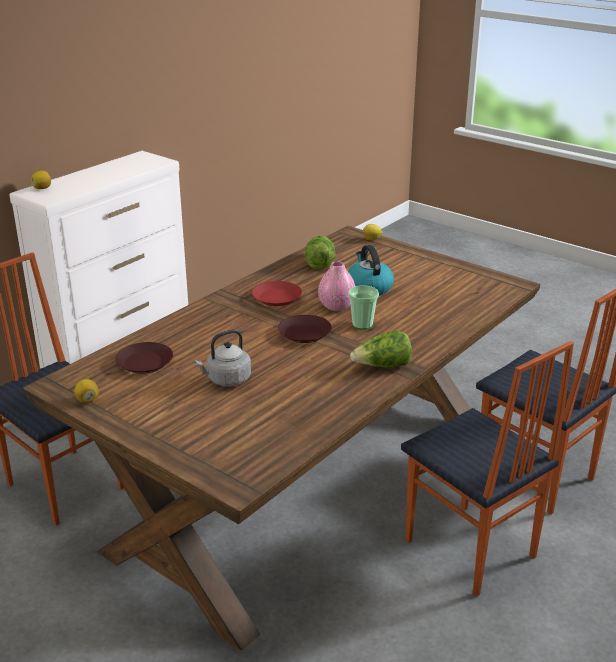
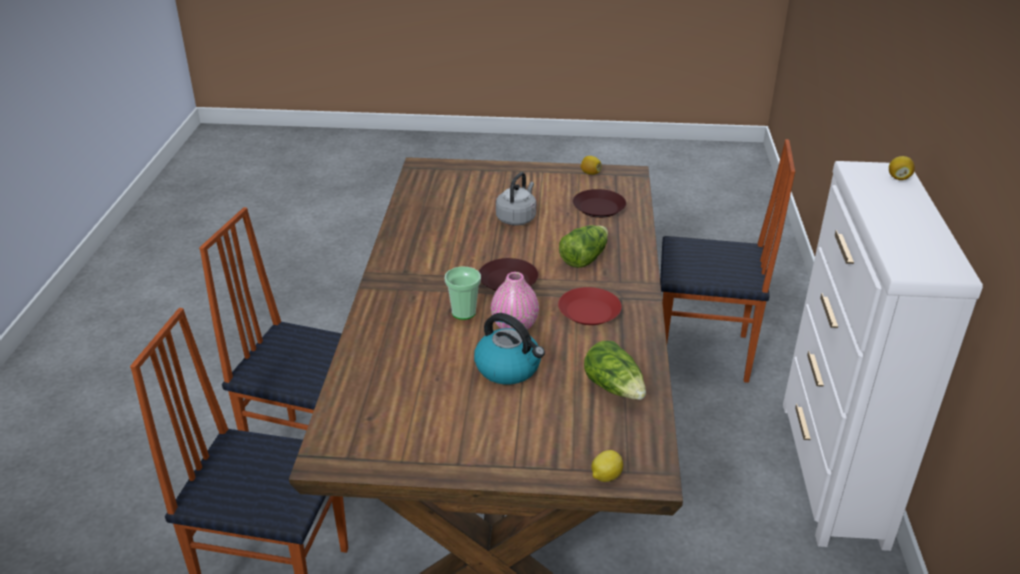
camera: 145 degrees right, 5 degrees up
(383, 366) = (401, 275): lettuce -> lettuce (584, 258)

